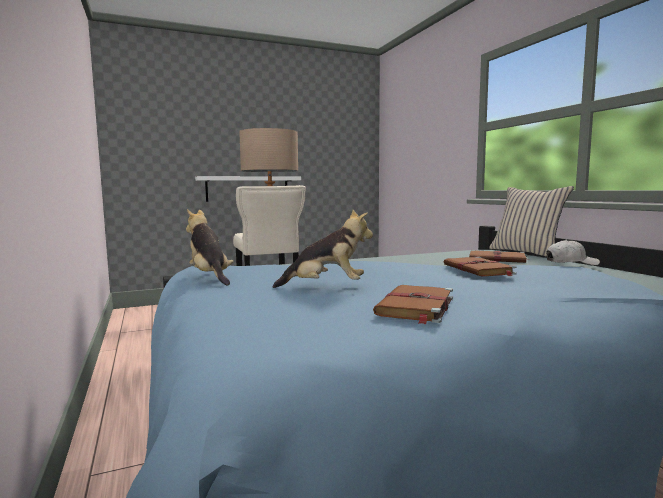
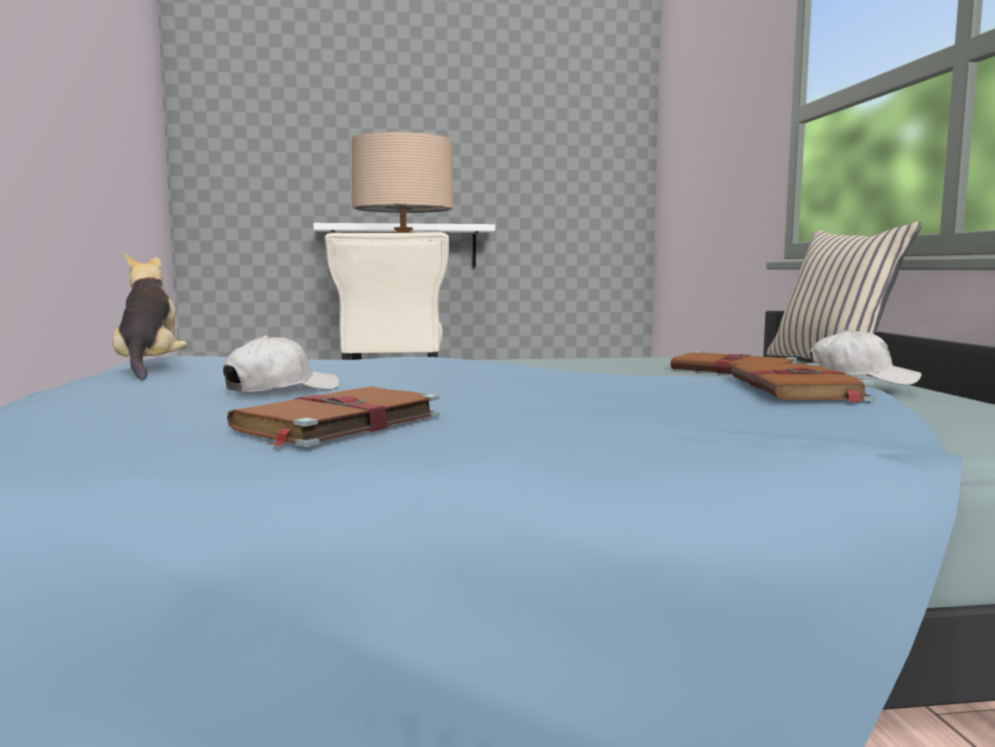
camera: 15 degrees right, 0 degrees up
(326, 287) = (281, 389): plush toy -> white cap
(479, 270) = (627, 380): brown book -> brown book (798, 389)

